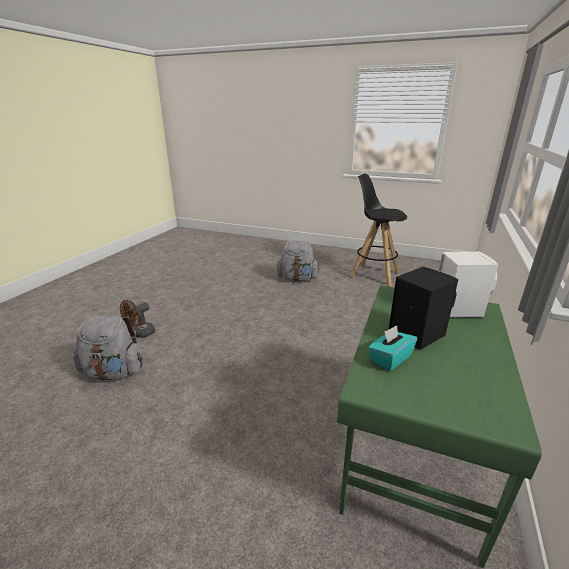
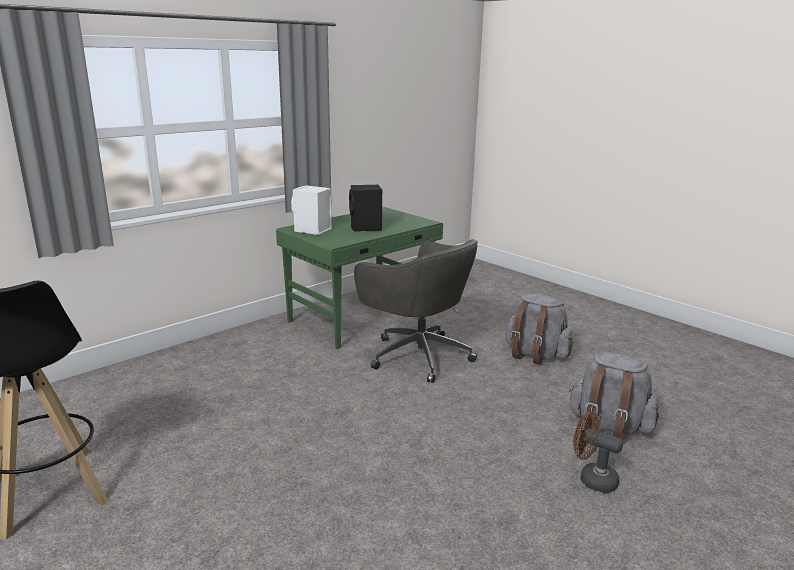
camera: 155 degrees left, 5 degrees down
(140, 334) = (592, 479): brown fan -> brown fan turned 120 degrees counterclockwise
(294, 404) = (417, 355): none -> grey office chair
(297, 279) = (219, 536): grey backpack -> grey backpack (535, 355)
(390, 359) = (399, 225): turquoise tissue box -> none

